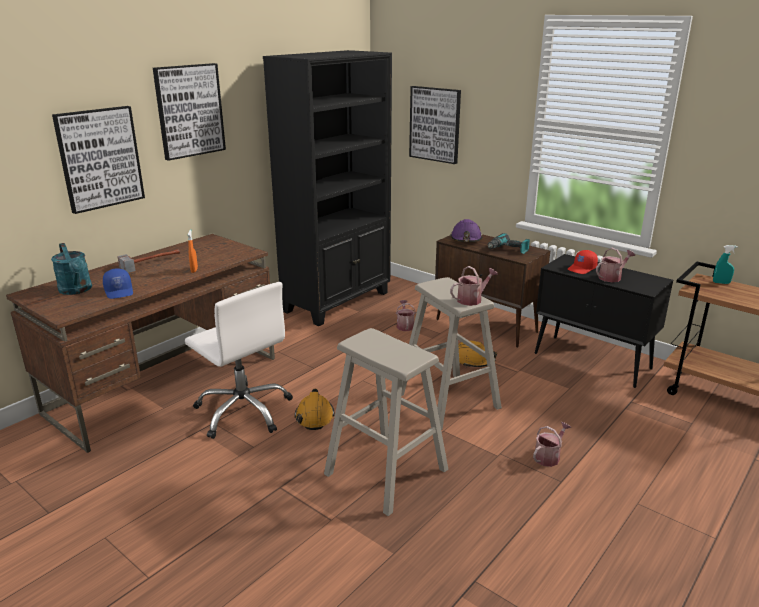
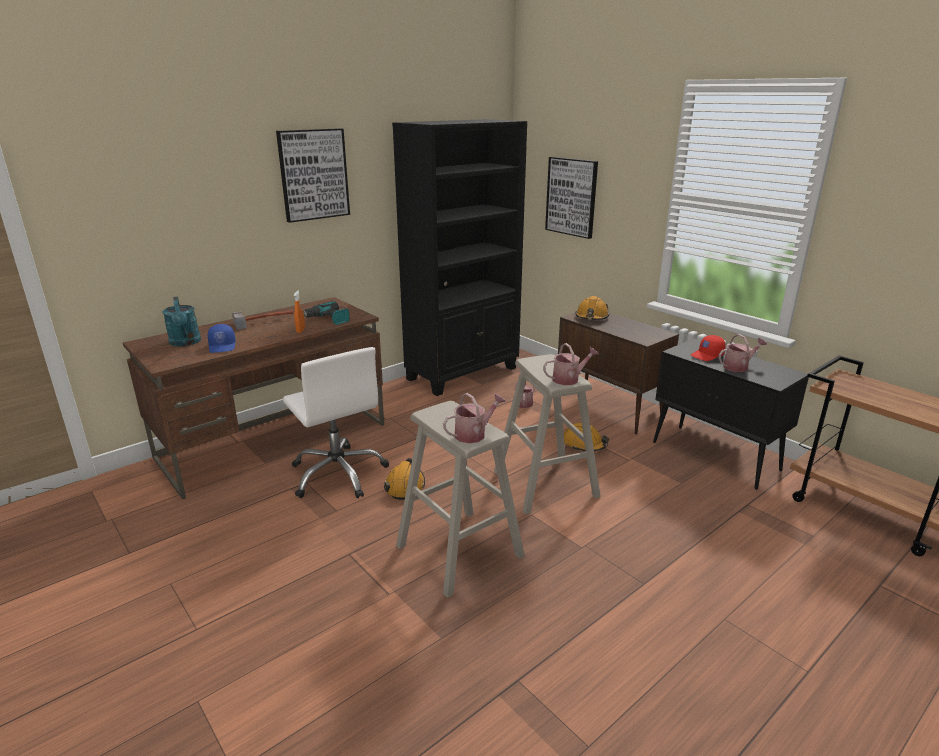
camera: 10 degrees right, 0 degrees up
(99, 158) = (219, 217): picture -> none
(466, 239) = (591, 317): purple hard hat -> orange hard hat
(508, 250) = (632, 330): power drill -> power drill (328, 320)
(549, 456) = (637, 555): watering can -> watering can (474, 434)
(721, 283) = (864, 381): turquoise spray bottle -> none

